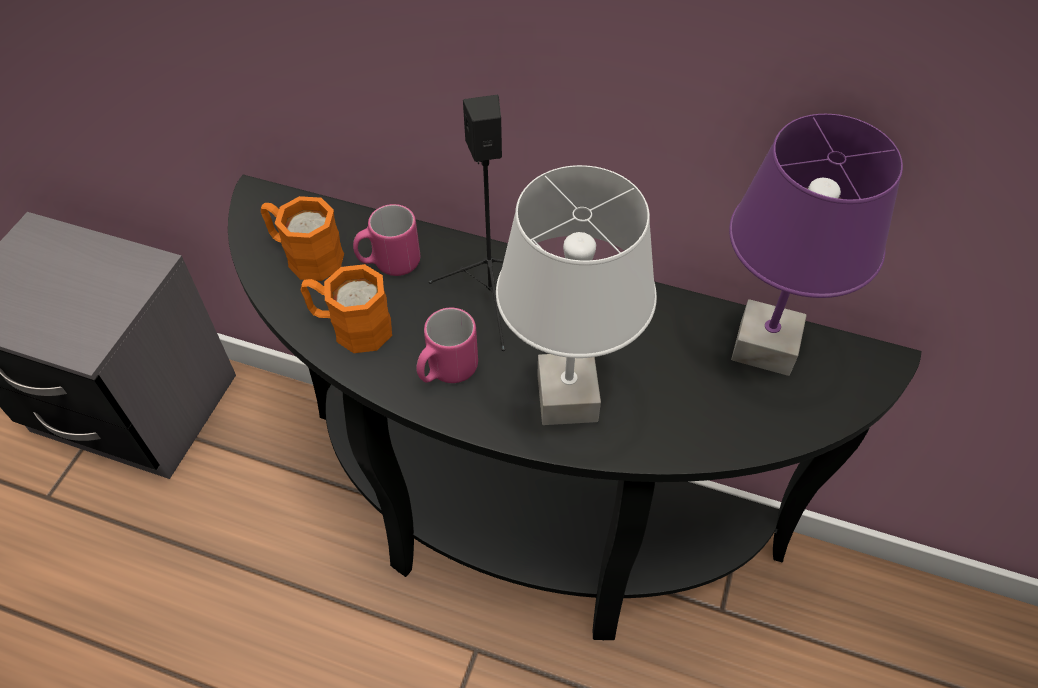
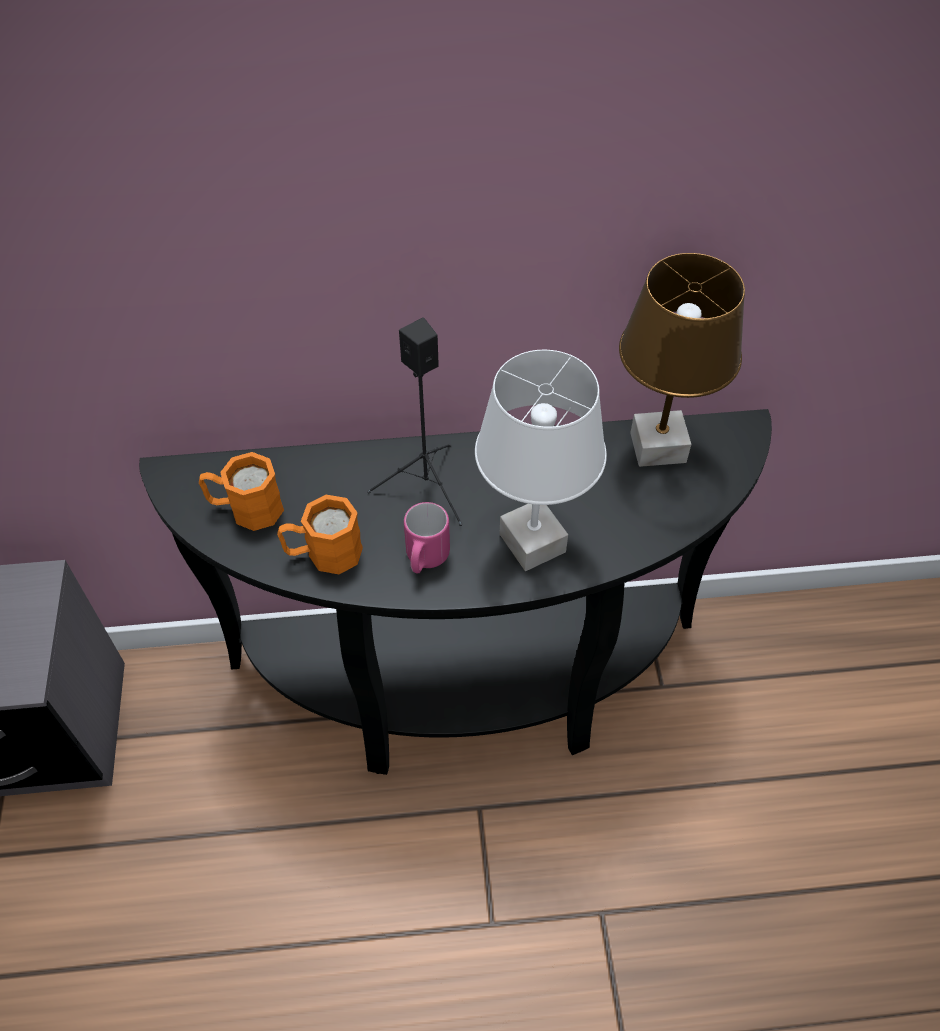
camera: 25 degrees left, 0 degrees up
(389, 263) = (323, 489): pink mug -> none
(765, 347) = (658, 447): purple table lamp -> brown table lamp

